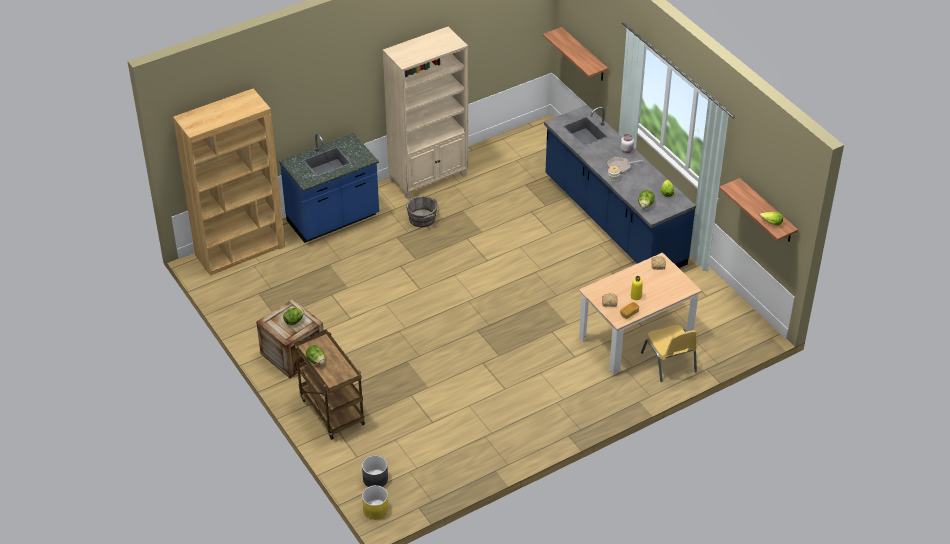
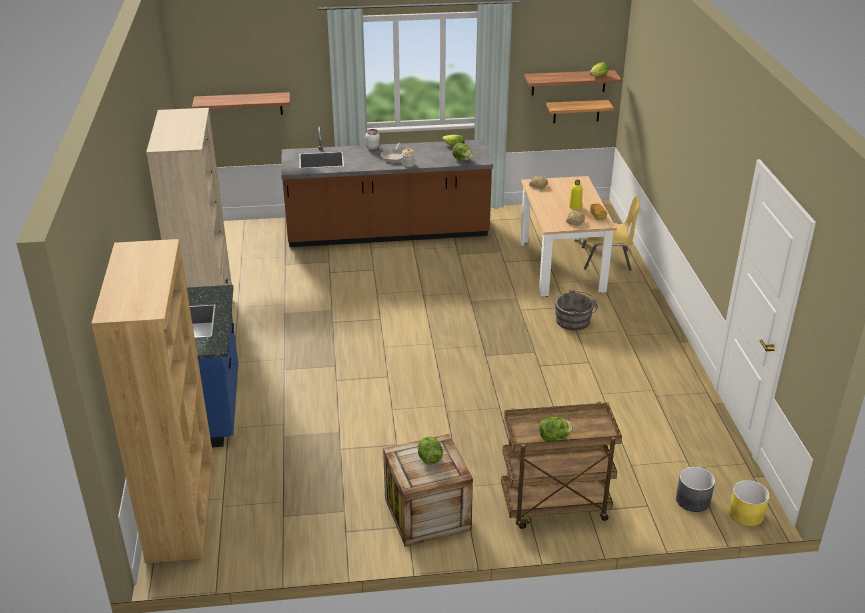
camera: 65 degrees left, 10 degrees down
(423, 219) = (273, 343): grey bucket -> grey bucket (575, 321)
(613, 221) = (388, 233): blue counter -> brown counter
(769, 240) = (576, 111): none -> shelf

